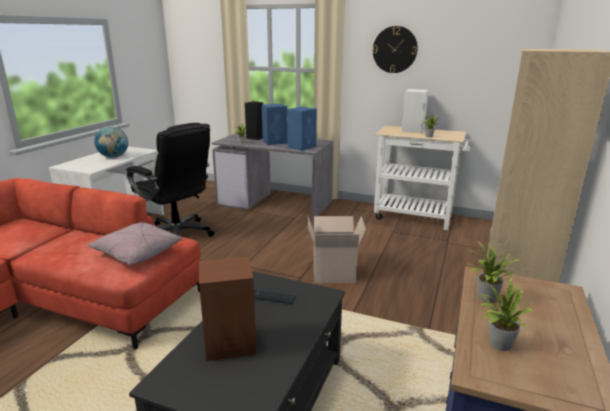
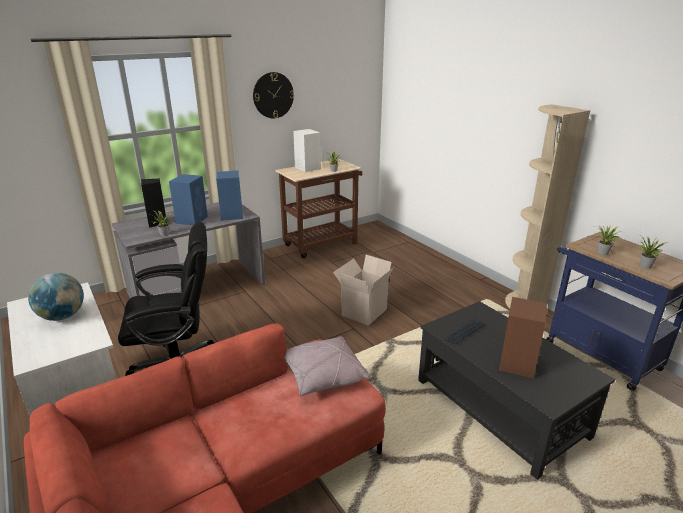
camera: 55 degrees left, 5 degrees up
(414, 217) = (321, 244): white cart -> brown cart

